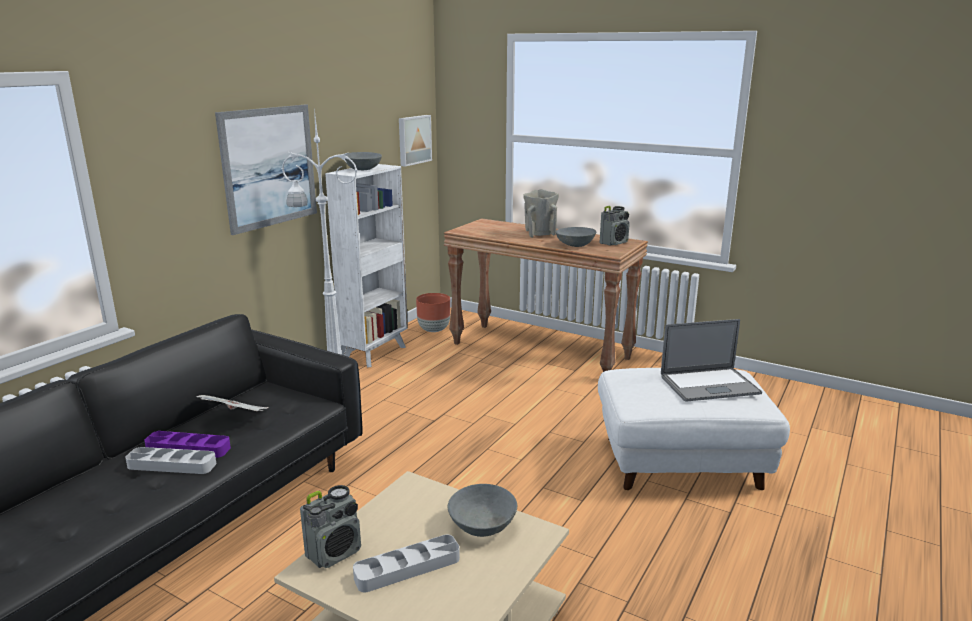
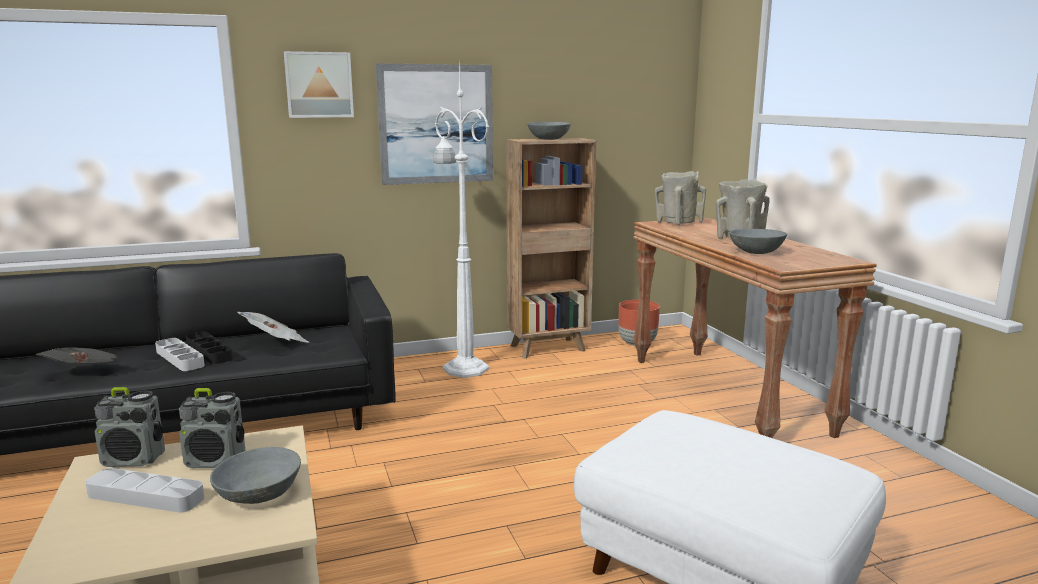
camera: 40 degrees right, 5 degrees down
(95, 518) = (84, 374): none -> newspaper
(188, 448) = (209, 352): purple tray -> black tray
(375, 352) = (549, 348): white bookcase -> brown bookcase
(413, 140) = (652, 119): picture -> picture (319, 85)
(475, 227) = (677, 223): none -> beige vase
(614, 243) = (817, 258): radio -> radio (216, 461)
(709, 385) = (759, 466): laptop -> none

